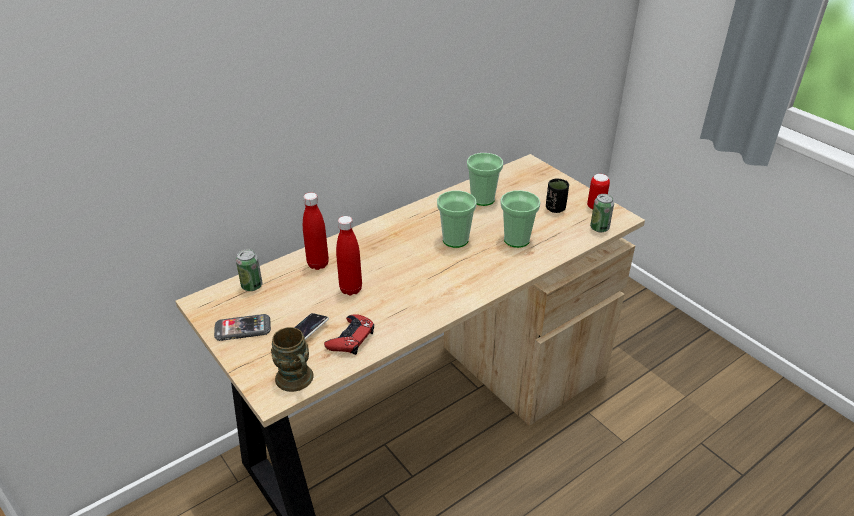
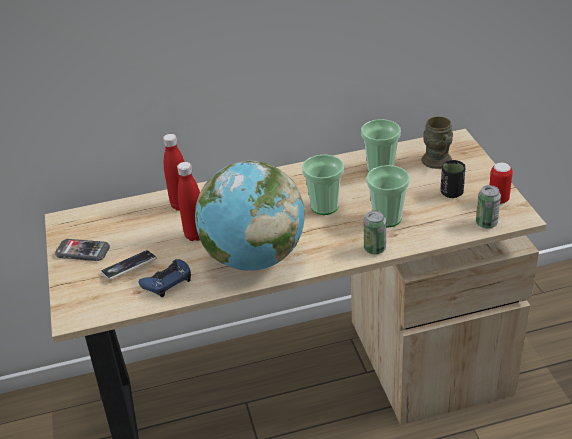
camera: 25 degrees right, 0 degrees up
(252, 286) = (113, 214): can -> can (374, 249)
(297, 382) = (99, 309): brown mug -> brown mug (438, 163)
(351, 338) = (167, 281): red game controller -> blue game controller
(421, 298) = (254, 258): none -> globe

